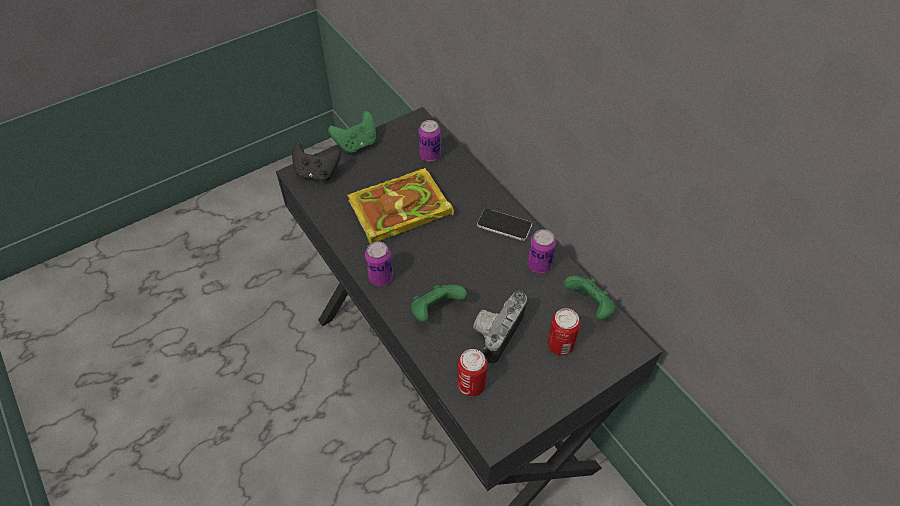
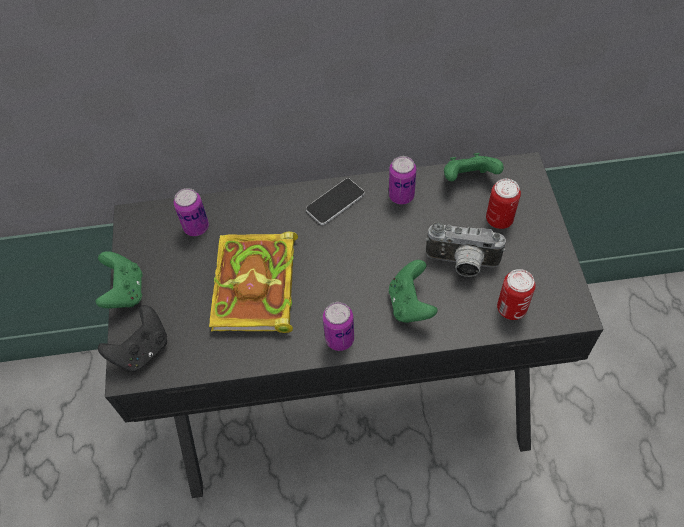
camera: 60 degrees left, 5 degrees up
(495, 333) = (462, 264): camera -> camera turned 45 degrees counterclockwise

